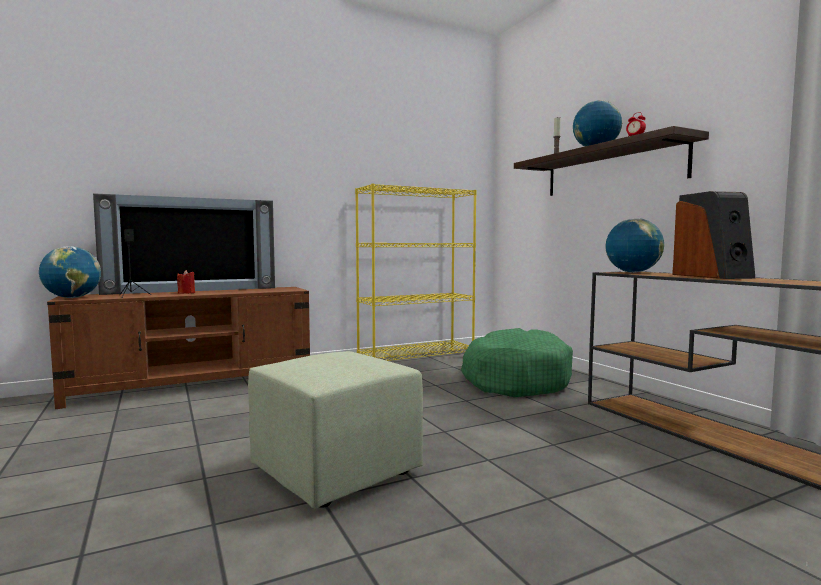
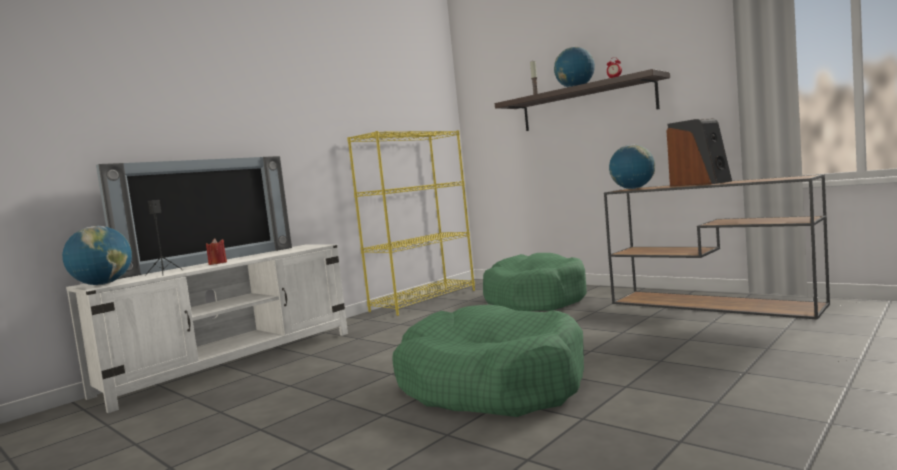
camera: 20 degrees left, 0 degrees up
(195, 384) = (233, 362): brown tv stand -> white tv stand
(337, 472) = (490, 384): green ottoman -> green dog bed

